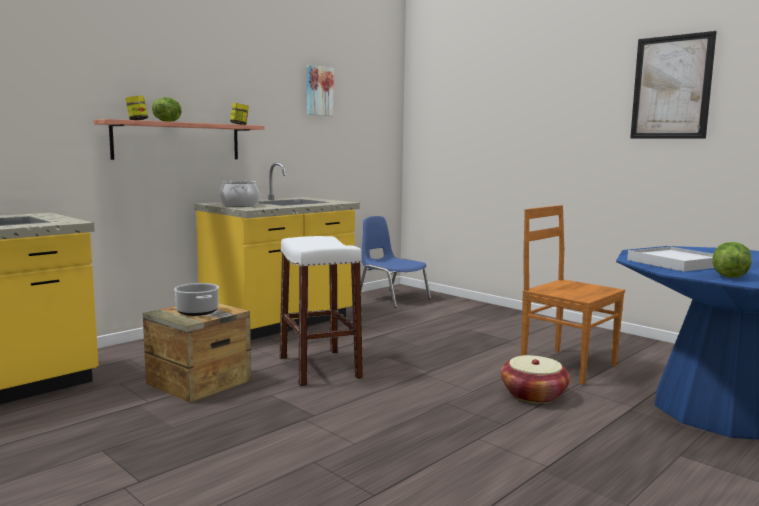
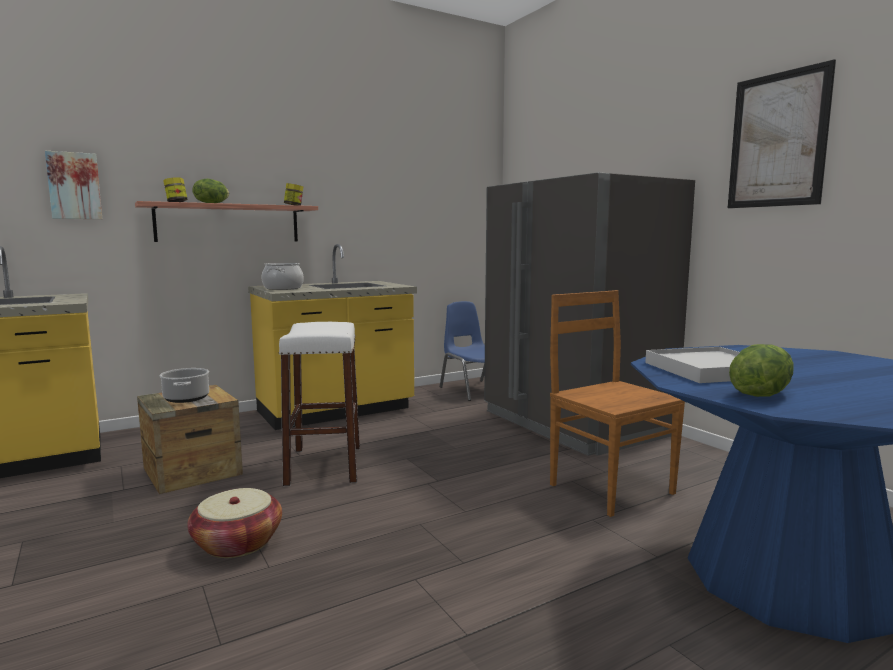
camera: 15 degrees right, 0 degrees up
(318, 91) = (394, 170): picture -> picture (74, 186)
(500, 321) = (574, 424): none -> grey fridge
(533, 395) = (535, 524): basket -> basket (237, 543)

